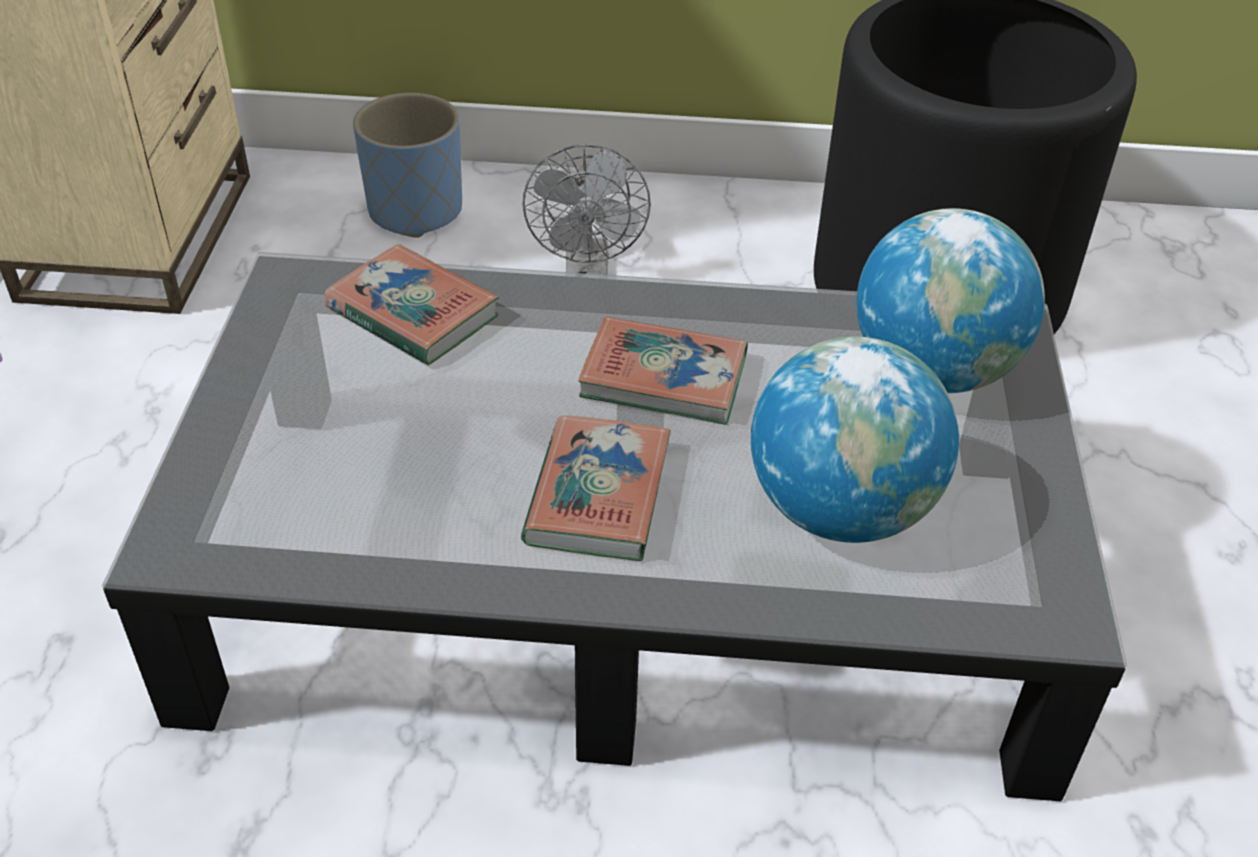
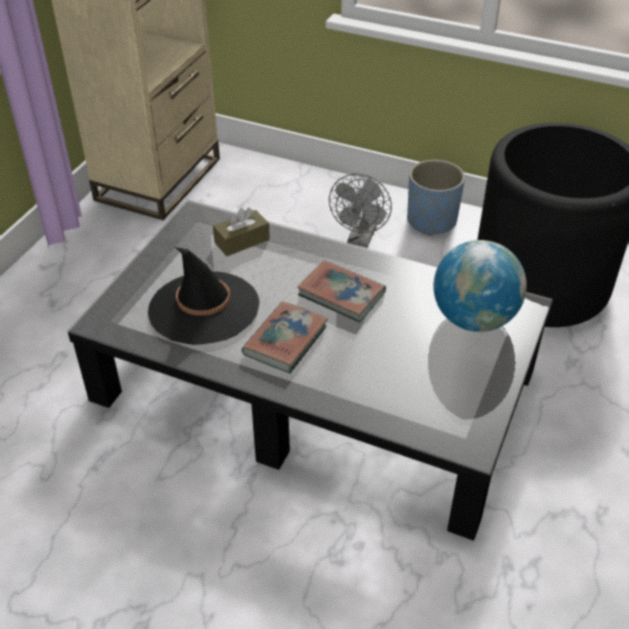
camera: 20 degrees right, 0 degrees up
(394, 466) = (203, 308): none -> black hat
(412, 313) = (242, 241): book -> brown tissue box
(415, 211) = (290, 190): blue planter -> blue planter (431, 221)
(840, 509) = (392, 372): globe -> none

